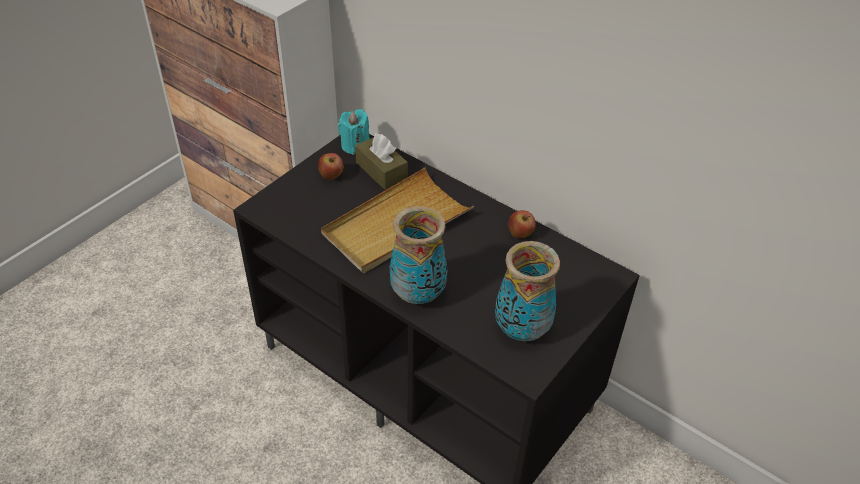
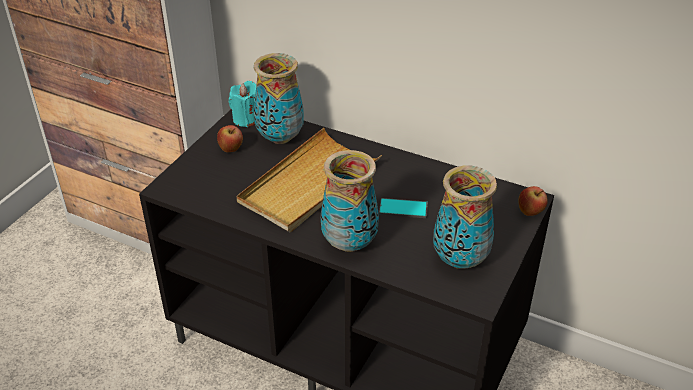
camera: 10 degrees left, 5 degrees down
(381, 171) = (279, 138): brown tissue box -> vase
(481, 266) = (403, 209): none -> phone
(520, 234) = (432, 176): apple -> apple (530, 212)

